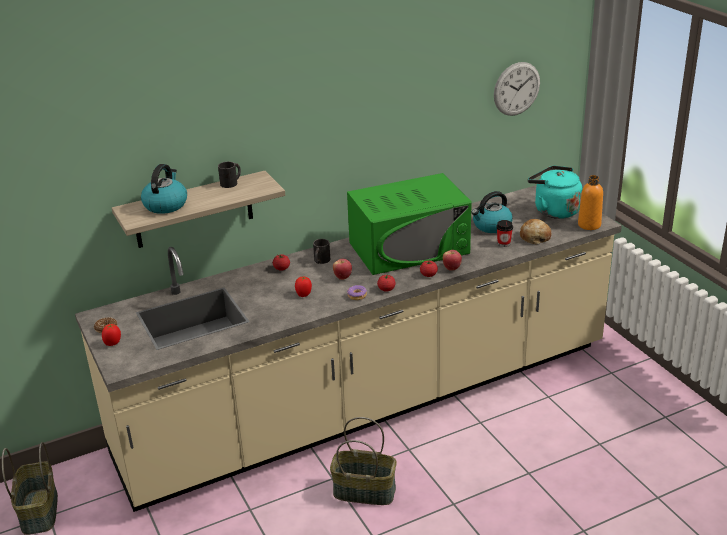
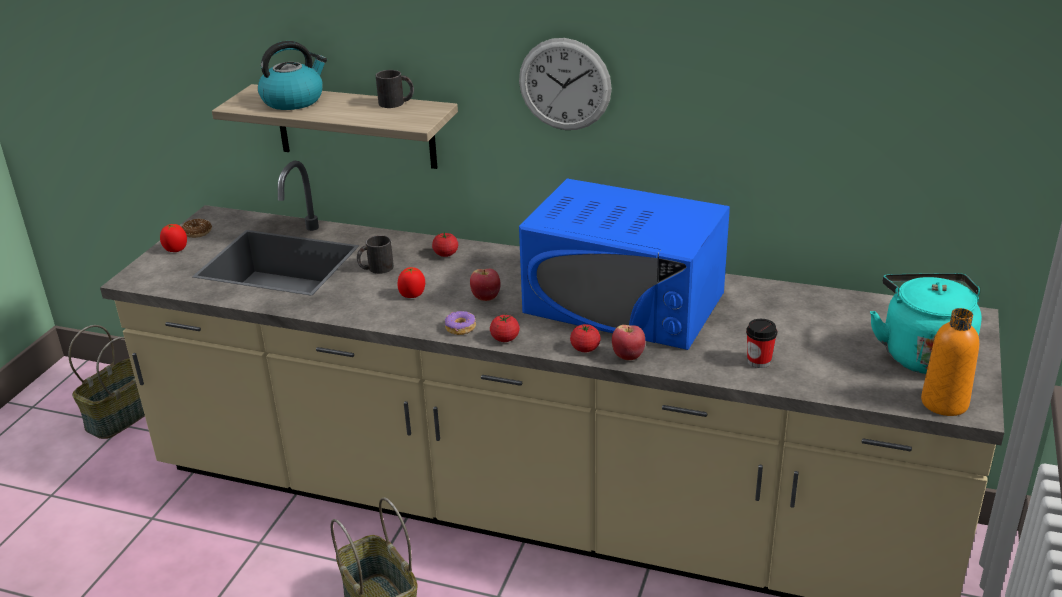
camera: 45 degrees right, 0 degrees up
(320, 261) = (498, 266): black mug -> black mug (375, 268)
(409, 248) = (624, 302): green microwave -> blue microwave
(491, 226) = (784, 329): kettle -> none
(516, 89) = (942, 109): wall clock -> wall clock (564, 84)
(534, 237) = (821, 376): bread -> none

